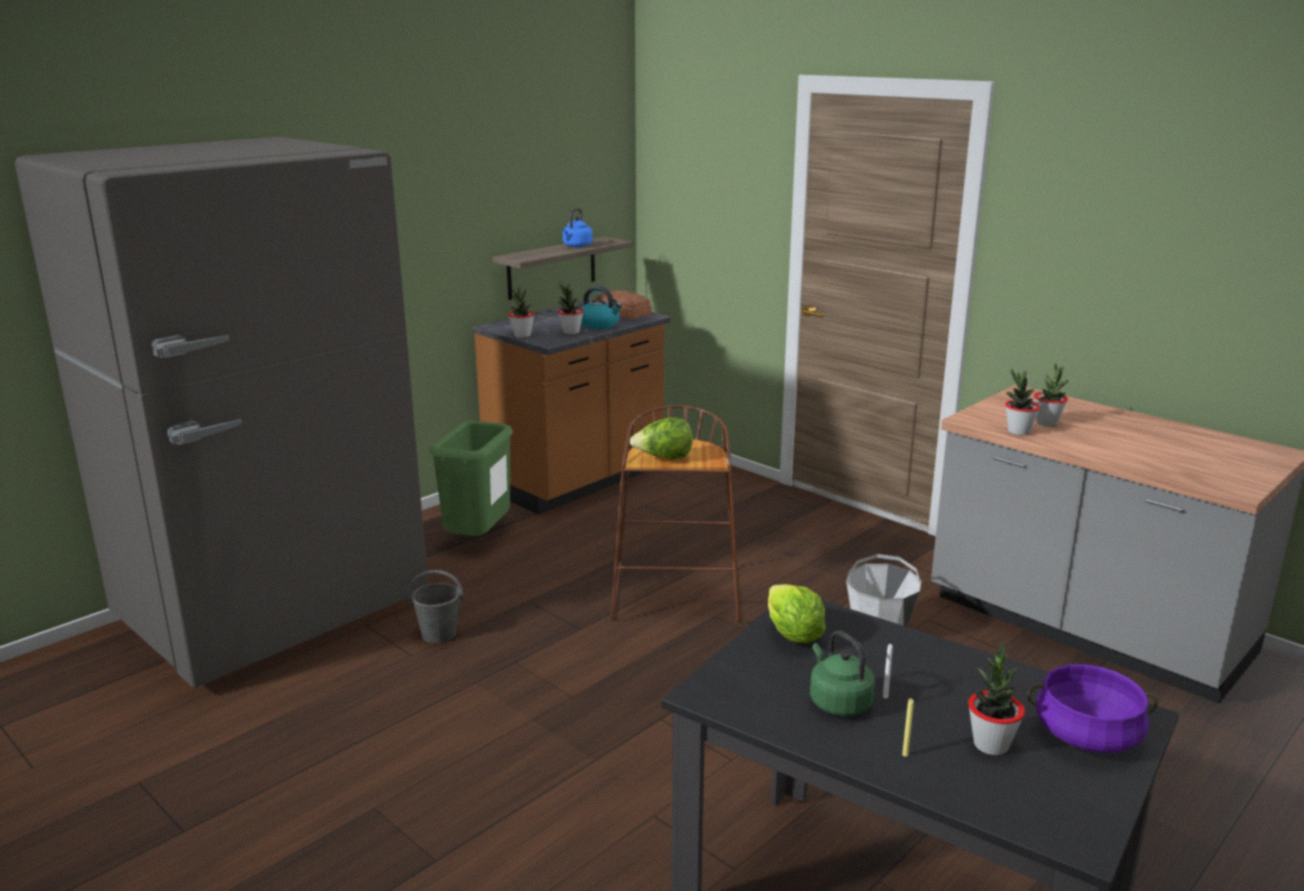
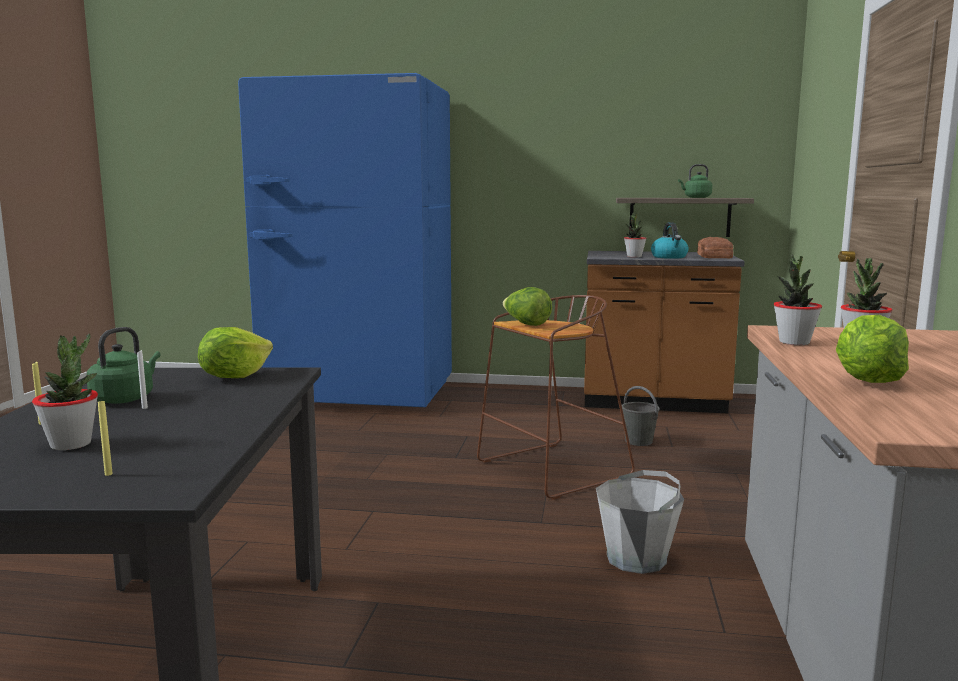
camera: 55 degrees right, 10 degrees down
(275, 613) = (360, 395): grey fridge -> blue fridge
(439, 634) = (391, 429): grey bucket -> grey bucket (639, 441)
(479, 541) = (518, 405): green trash can -> none
(522, 335) = (598, 254): potted plant -> none
(576, 246) = (696, 197): blue kettle -> green kettle
(1087, 735) = (108, 474): purple cooking pot -> yellow candle
(1138, 457) = (869, 381): none -> lettuce

